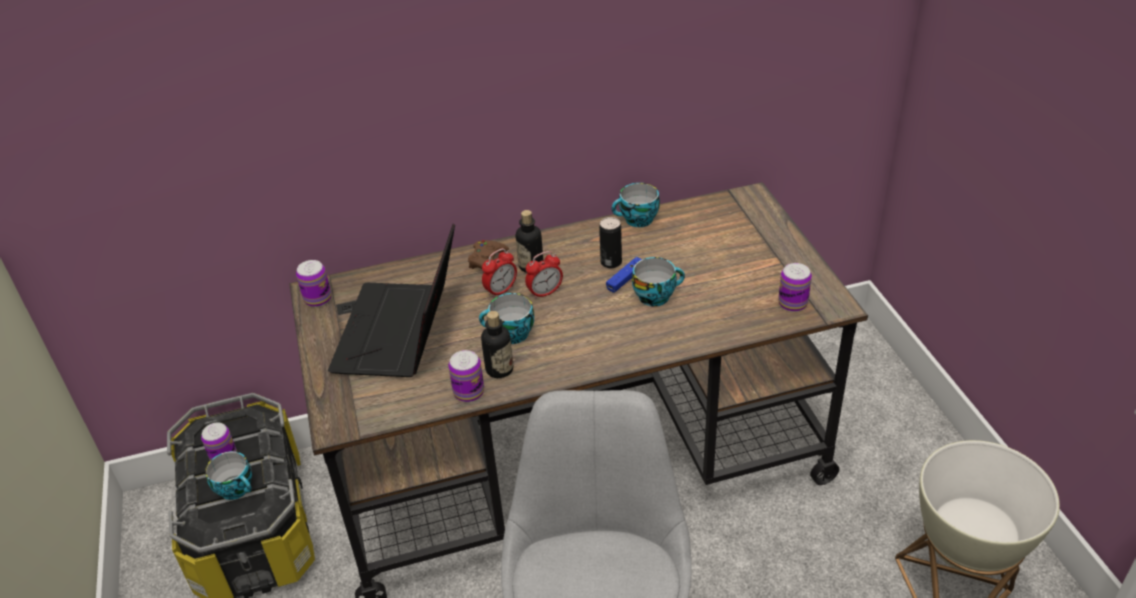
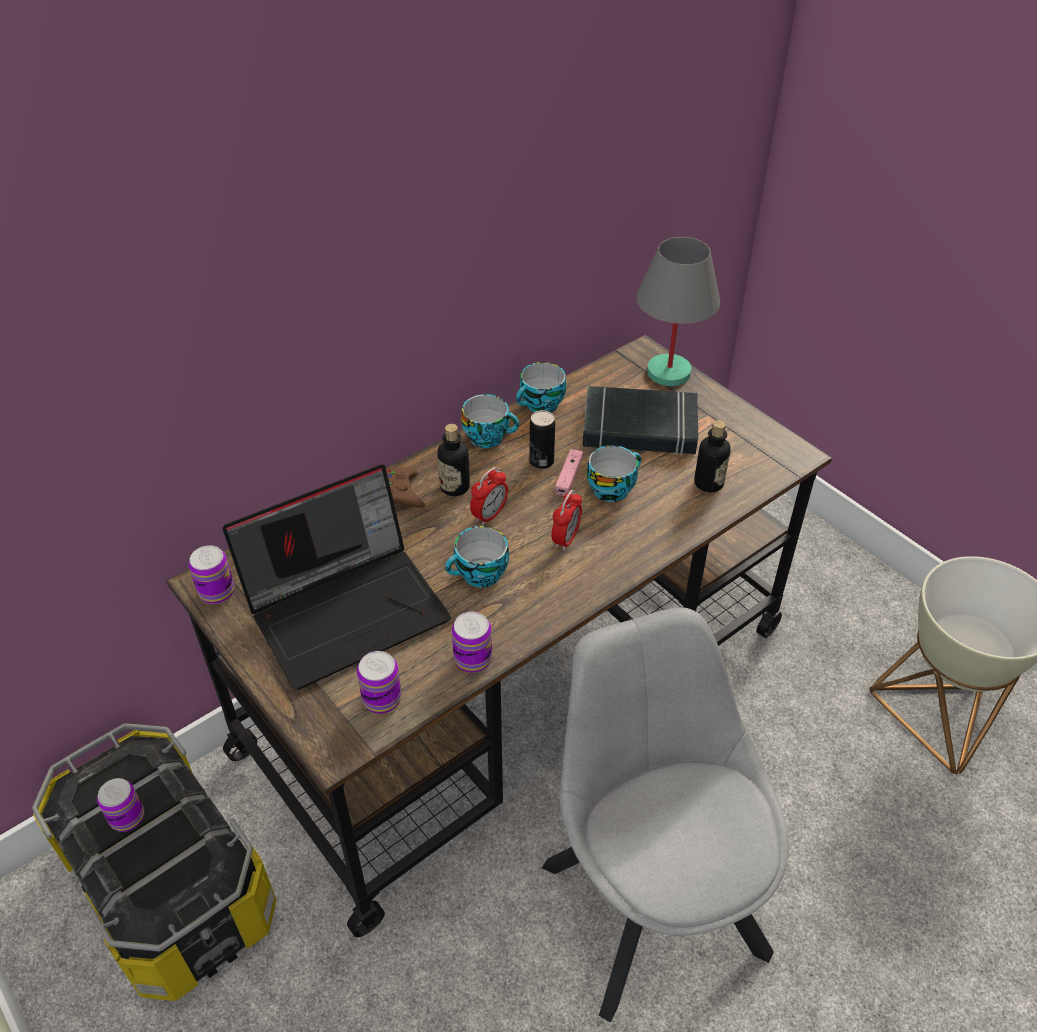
camera: 25 degrees left, 5 degrees up
(237, 488) = (166, 852): cup -> cup (489, 437)
(400, 333) = (348, 608): laptop -> laptop turned 105 degrees counterclockwise
(499, 369) = (492, 621): bottle -> bottle (708, 483)
(501, 291) = (437, 525): alarm clock -> alarm clock (566, 539)
(626, 279) = (569, 477): blue game controller -> pink game controller
(708, 255) = (639, 429): none -> black book
(762, 216) = (668, 373): none -> grey table lamp
(792, 303) = (754, 463): can -> can (382, 699)

